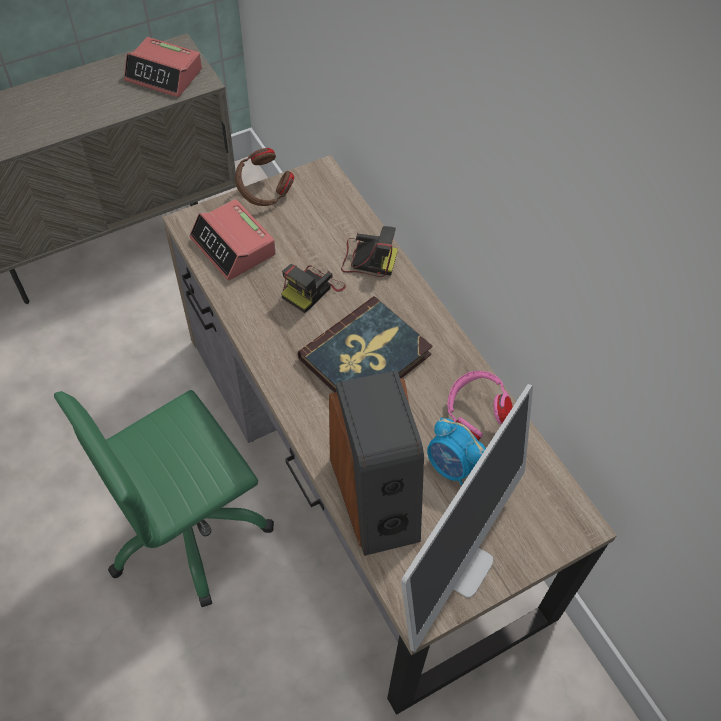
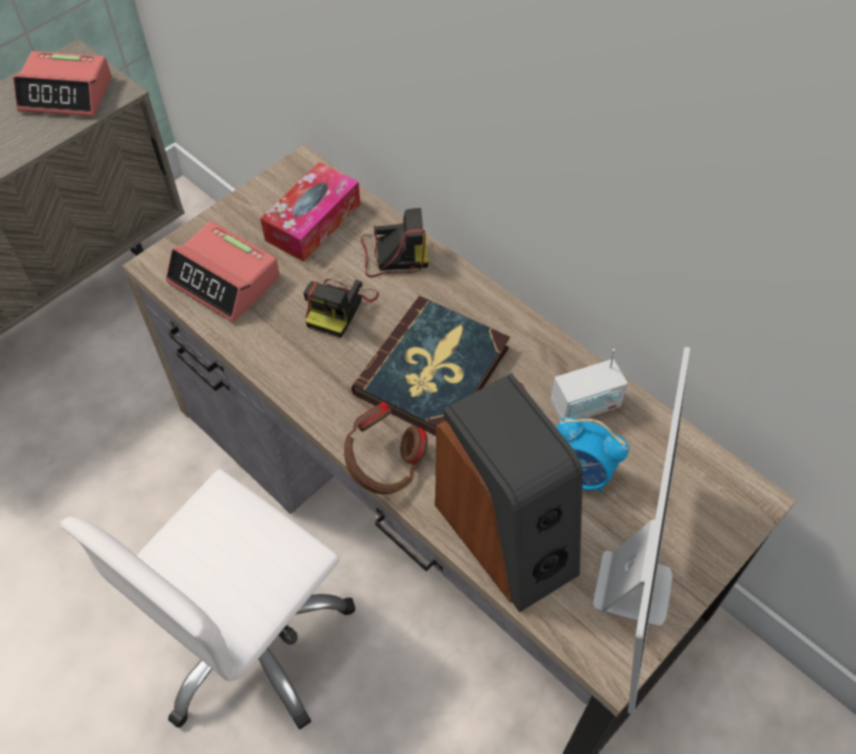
camera: 15 degrees left, 0 degrees up
(188, 528) = (251, 638): green office chair -> white office chair
(264, 193) = (240, 207): brown headphones -> brown headphones (384, 466)
(315, 218) = (313, 222): none -> tissue box
(474, 415) = (585, 406): pink headphones -> radio

